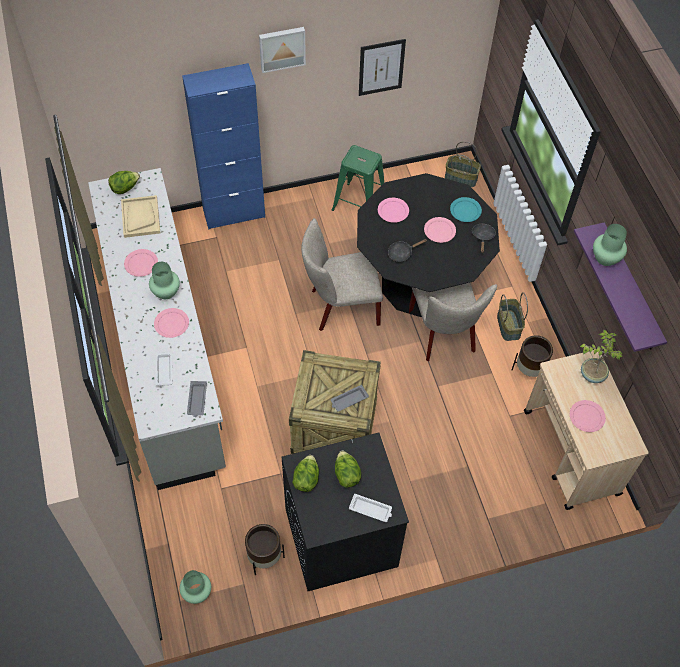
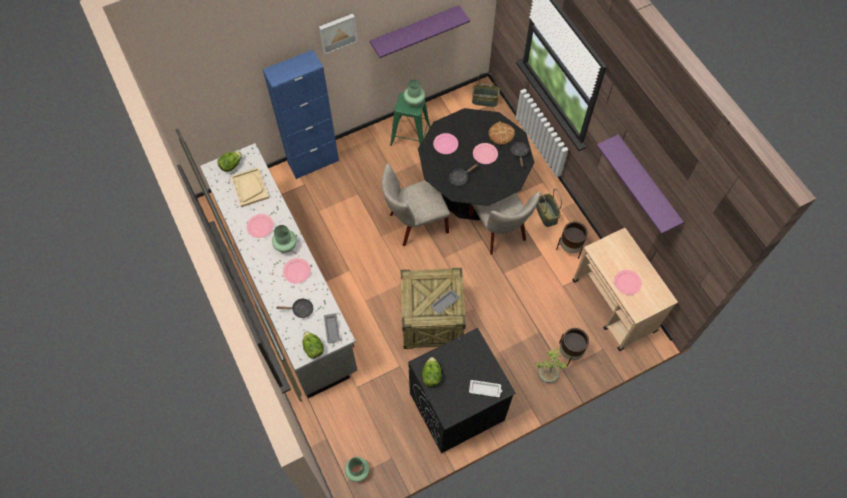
camera: 10 degrees left, 5 degrees up
(164, 369) = (300, 310): white tray -> black frying pan
(264, 558) = (402, 434): brown planter -> brown planter (569, 353)
(346, 474) = (461, 366): lettuce -> lettuce (313, 348)
(381, 67) = (415, 30): picture -> purple shelf
(465, 211) = (501, 134): turquoise plate -> bread
(592, 374) = (624, 248): potted plant -> potted plant (547, 374)
(605, 258) = (624, 163): green vase -> green vase (414, 102)

